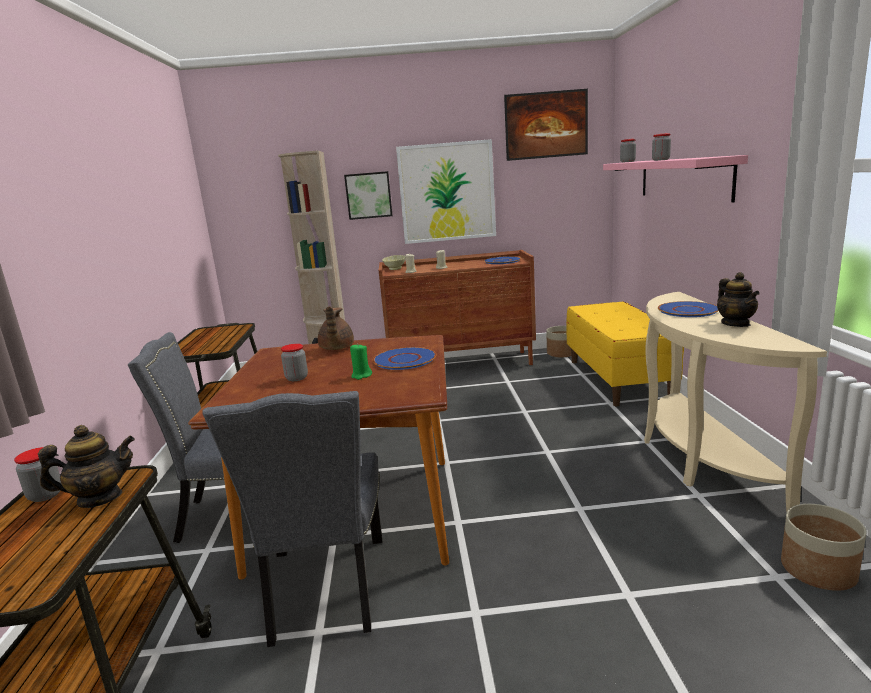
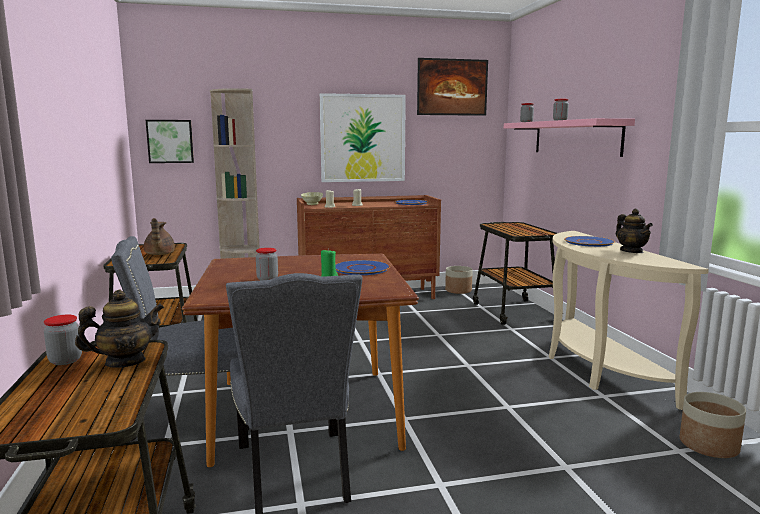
camera: 10 degrees left, 5 degrees down
(336, 348) = (290, 260): brown teapot -> brown teapot (159, 254)
(368, 195) = (291, 135): picture -> picture (170, 141)
(618, 379) = (514, 311): yellow bench -> cart

